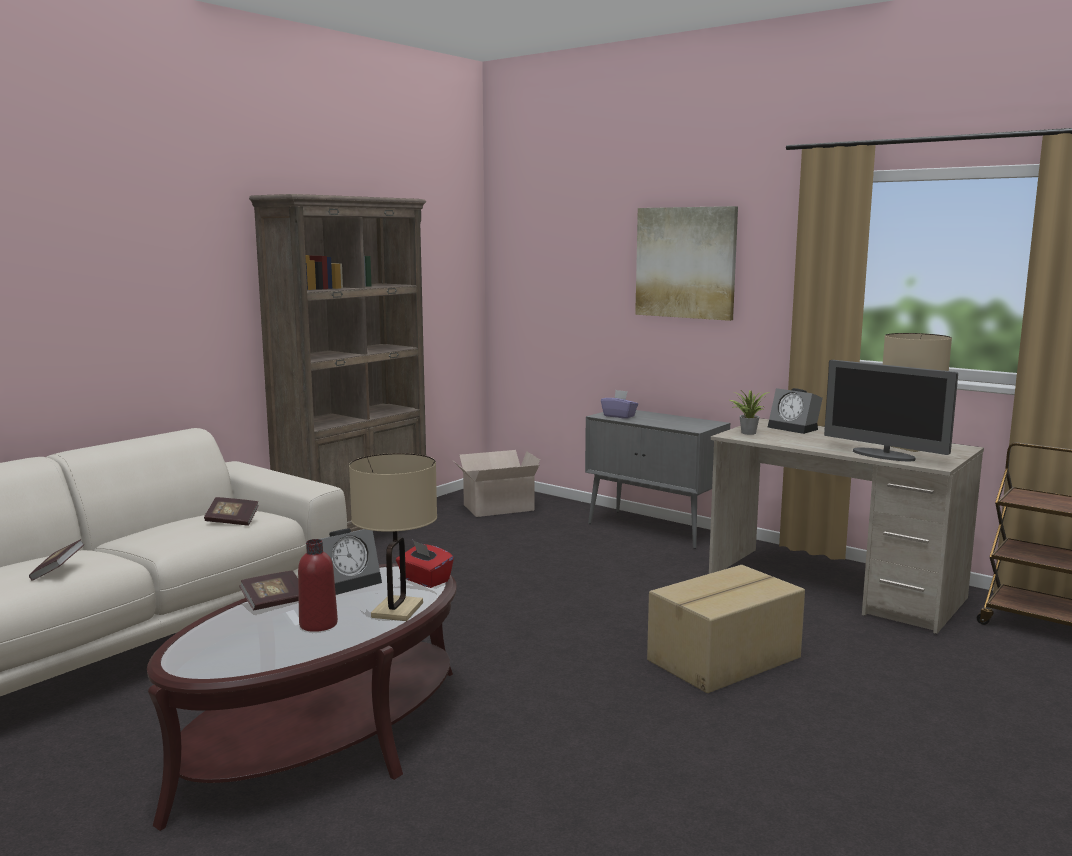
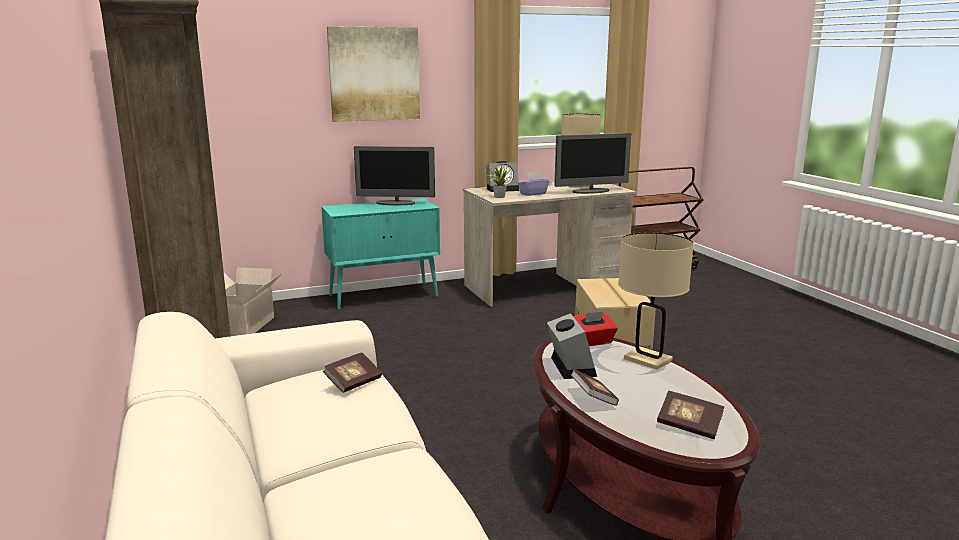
camera: 60 degrees left, 5 degrees up
(58, 571) = (415, 489): book -> book (689, 426)
(318, 624) = (657, 388): red bottle -> none
(619, 416) = (351, 210): purple tissue box -> purple tissue box (532, 193)
(655, 529) = (384, 296): grey cabinet -> turquoise cabinet
(682, 420) = (395, 203): none -> monitor

